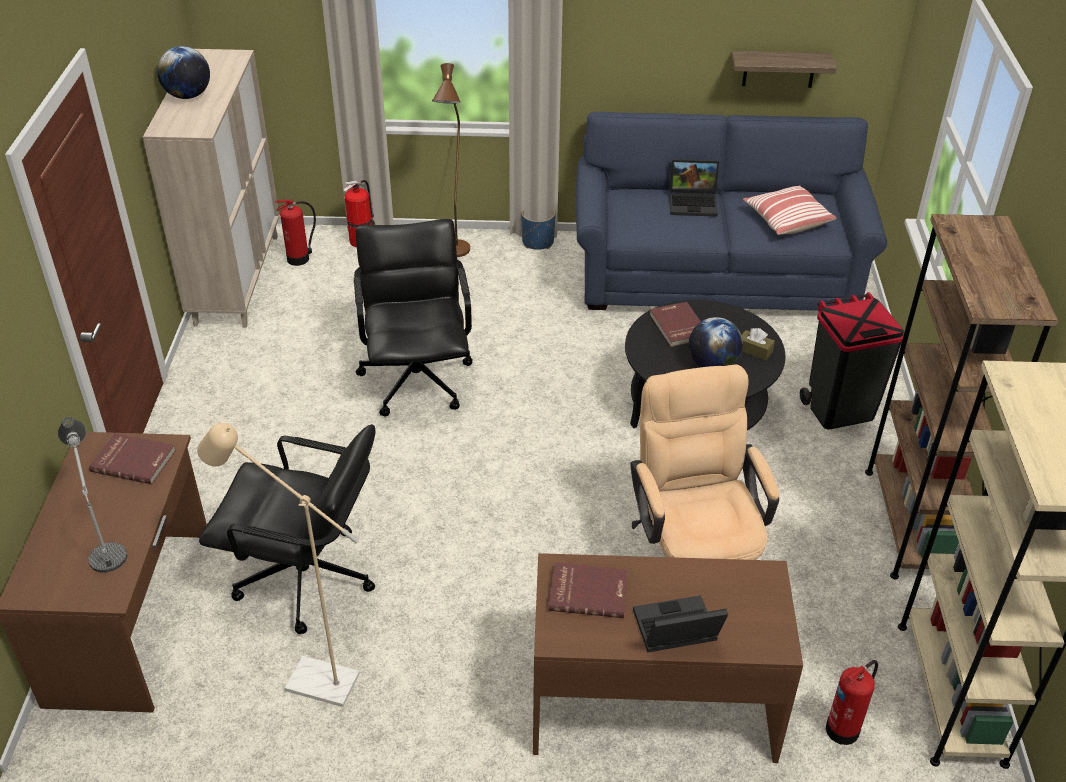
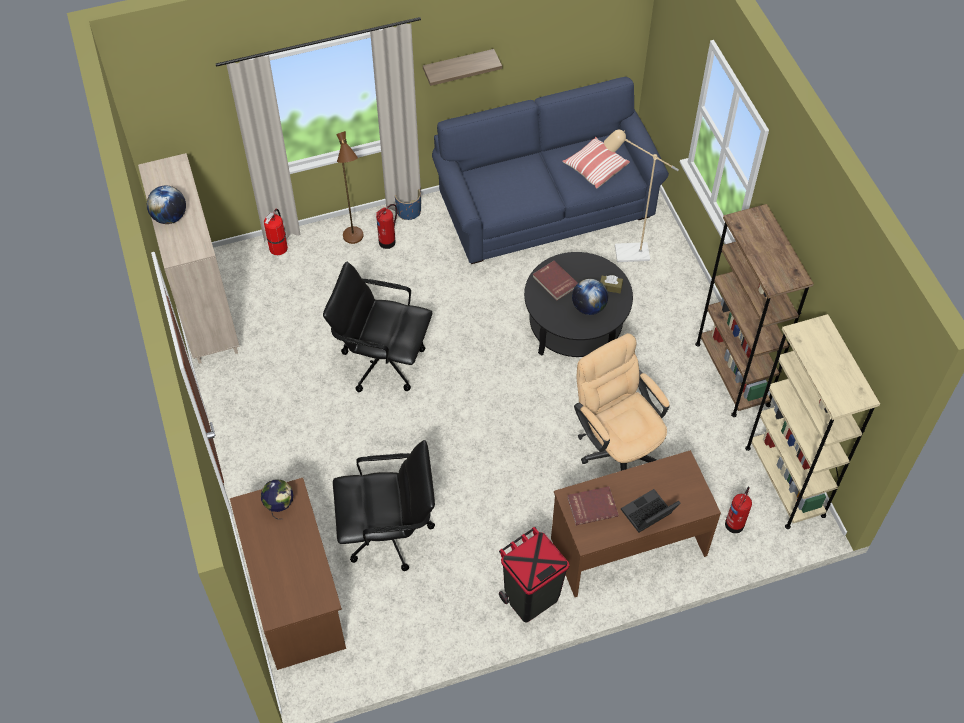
camera: 20 degrees left, 15 degrees up
(102, 531) = (293, 561): table lamp -> none
(134, 460) = (280, 507): red book -> globe
(300, 258) = (241, 278): fire extinguisher -> fire extinguisher (388, 241)
(310, 679) = (426, 596): beige floor lamp -> beige floor lamp (625, 253)
(417, 380) = (382, 360): black office chair -> black office chair turned 45 degrees counterclockwise
(694, 203) = (527, 169): laptop -> none
(779, 69) = (566, 61): shelf -> shelf (458, 67)
(839, 409) = (665, 299): black trash can -> black trash can (530, 597)

